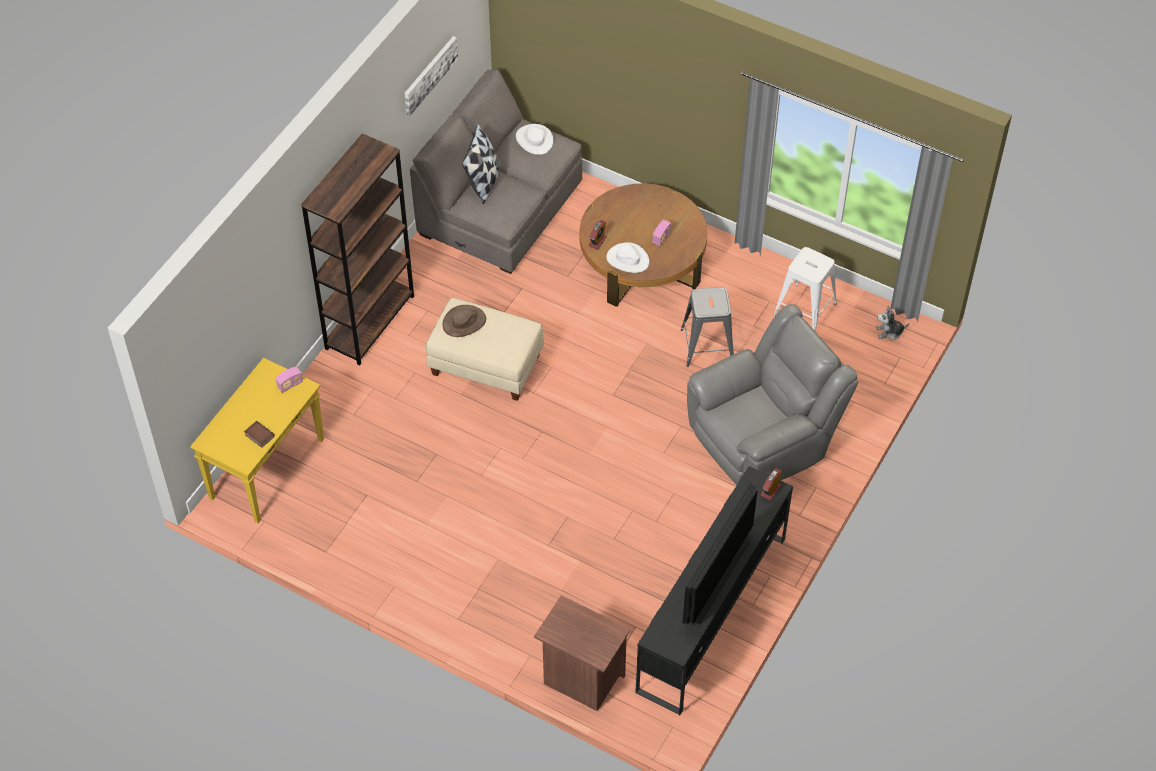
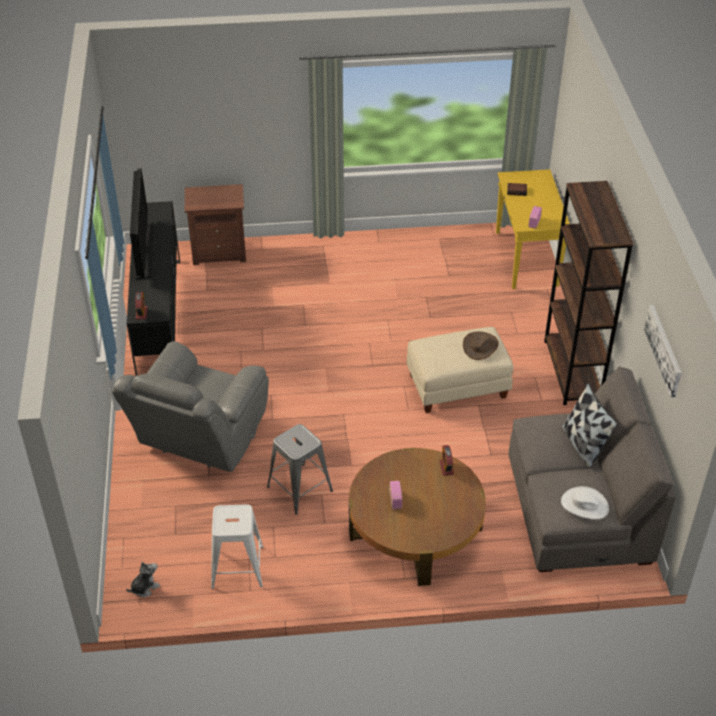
camera: 145 degrees right, 10 degrees down
(627, 259) = (407, 466): white hat -> none

